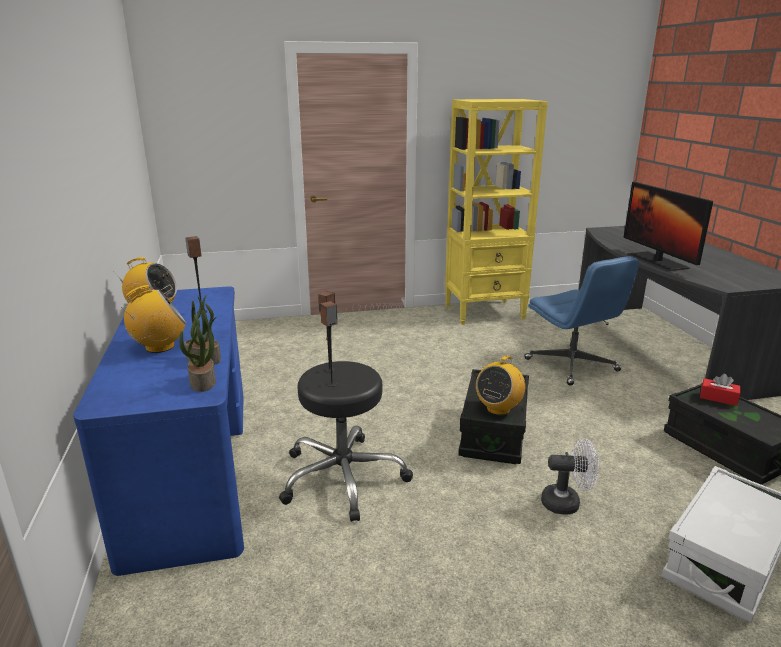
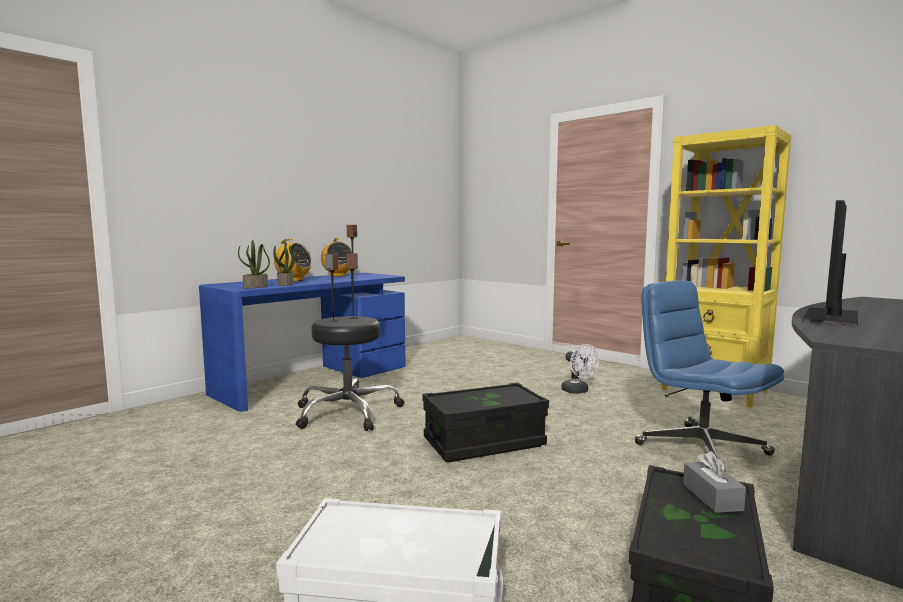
camera: 55 degrees right, 15 degrees down
(498, 409) = (463, 403): radio -> none
(567, 503) = (410, 496): white fan -> white fan (578, 391)
(572, 365) = (700, 449): blue office chair -> blue office chair turned 120 degrees clockwise
(718, 398) = (712, 497): red tissue box -> grey tissue box

